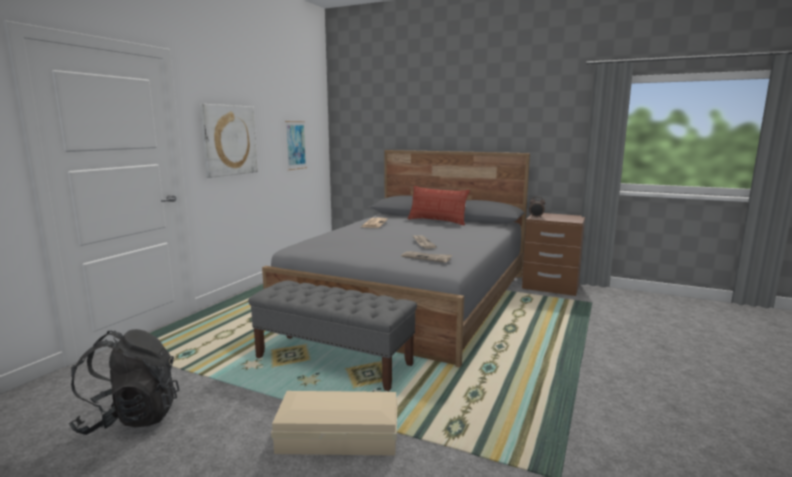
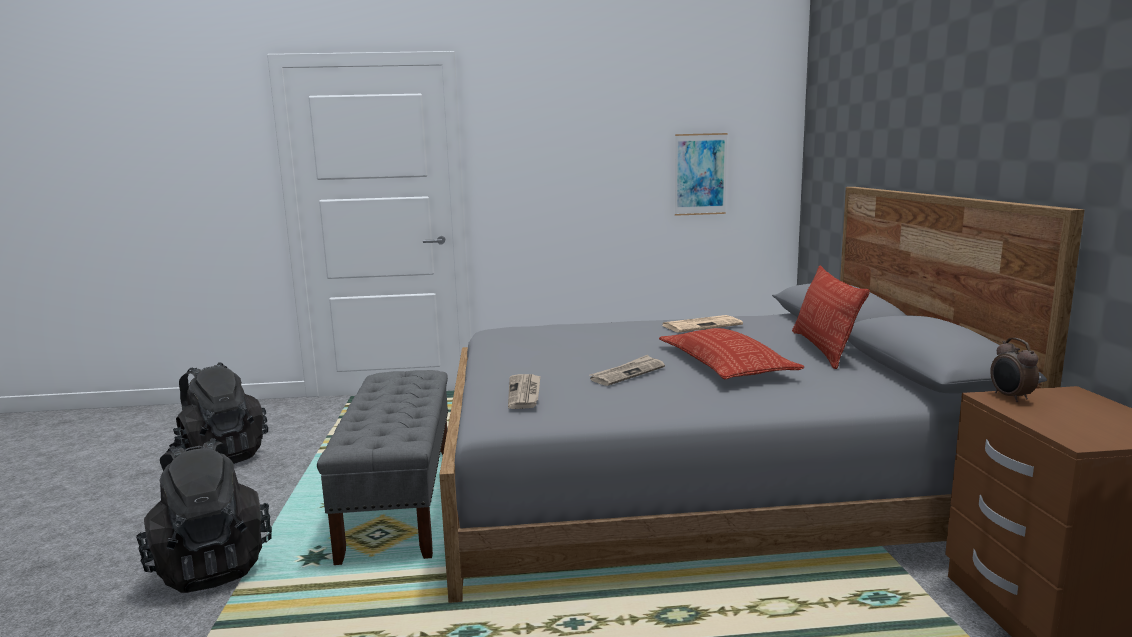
camera: 60 degrees right, 0 degrees up
(229, 140) = (548, 166): picture -> none
(336, 434) = (212, 566): beige storage box -> black backpack
(435, 232) = (725, 364): none -> pillow

